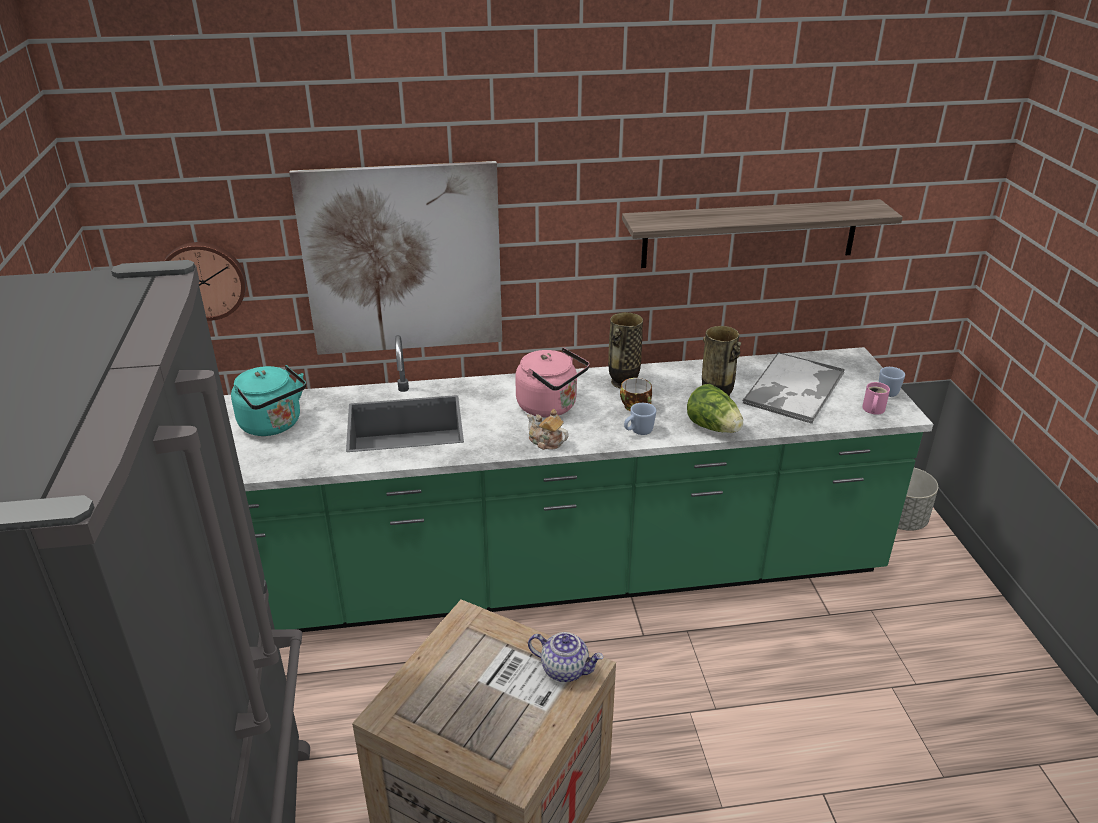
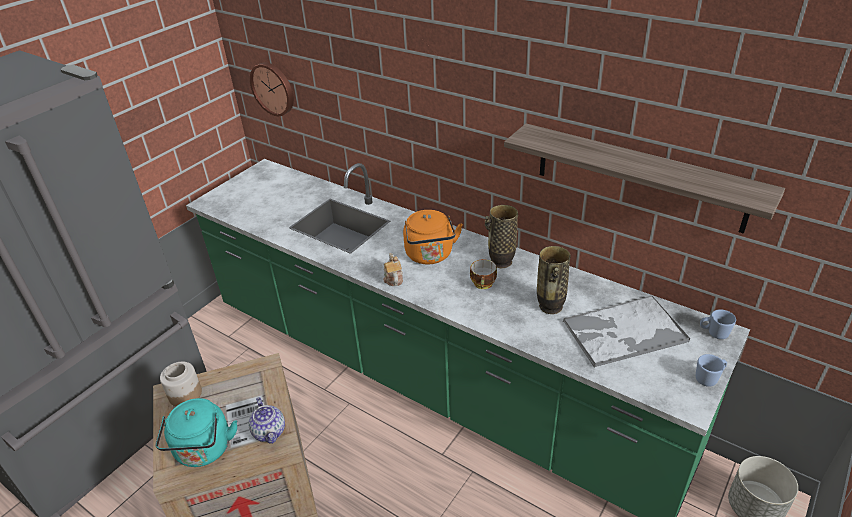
camera: 45 degrees right, 5 degrees up
(273, 425) = (279, 194): turquoise kettle -> turquoise kettle (203, 451)
(403, 260) = (376, 111): picture -> none
(411, 703) = (185, 394): none -> jar
(550, 407) = (430, 256): pink kettle -> orange kettle
(638, 432) = (458, 302): blue mug -> blue mug (713, 333)
(713, 428) = (513, 328): lettuce -> none
(872, 409) = (666, 386): pink mug -> none

